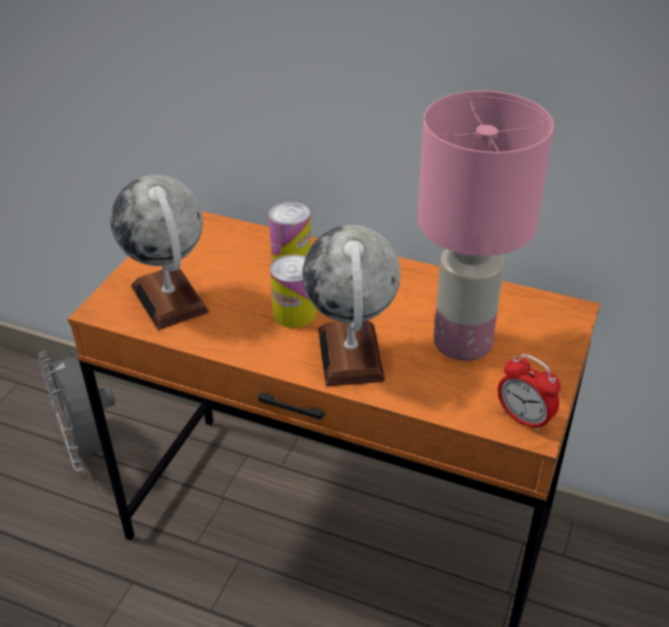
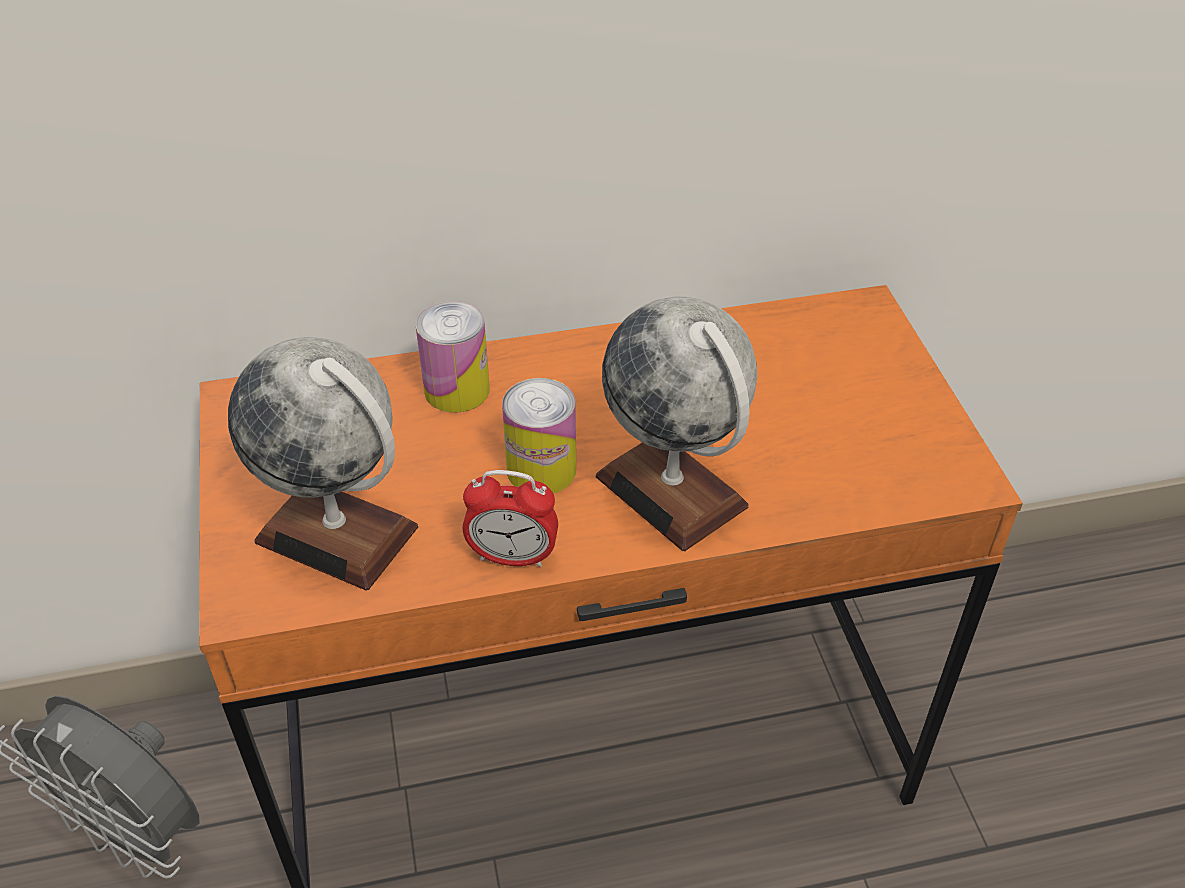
camera: 35 degrees left, 5 degrees up
(461, 342) = (785, 407): pink table lamp -> none
(524, 419) = (947, 472): alarm clock -> alarm clock (513, 557)

